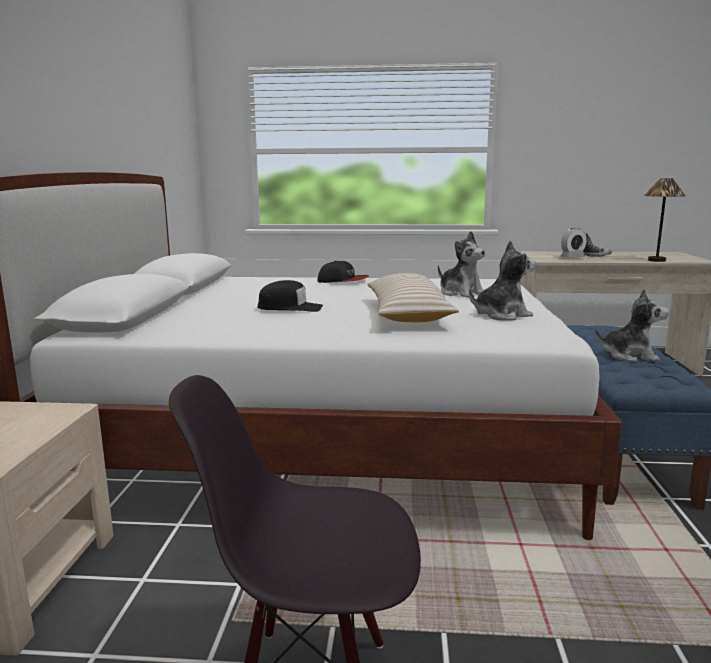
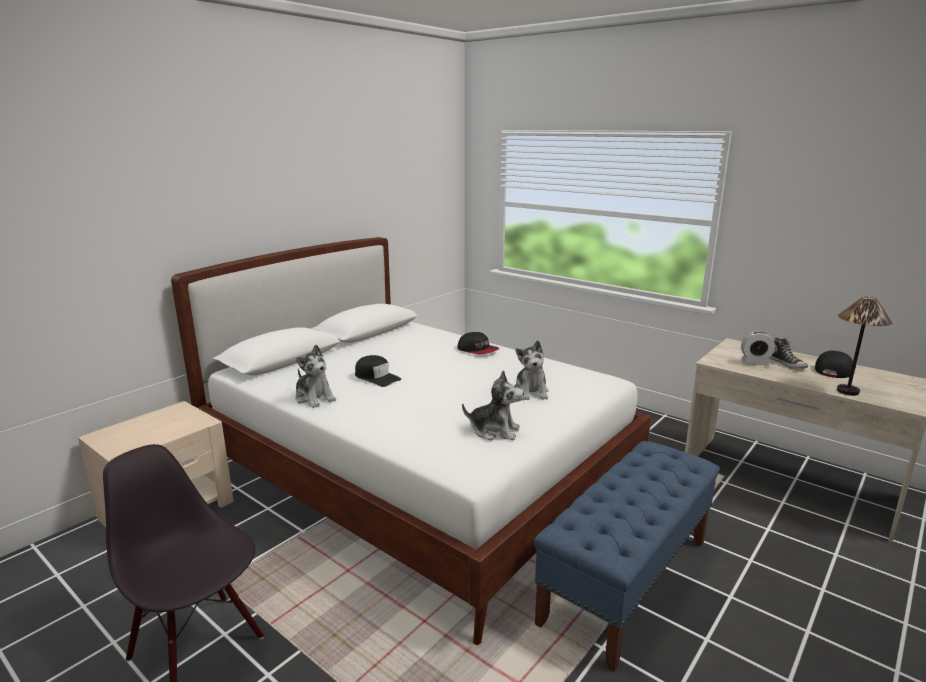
camera: 35 degrees right, 5 degrees up
(407, 313) = (433, 407): beige pillow -> none
(621, 254) = (834, 369): none -> cap
(629, 356) = (633, 500): plush toy -> plush toy (314, 398)

